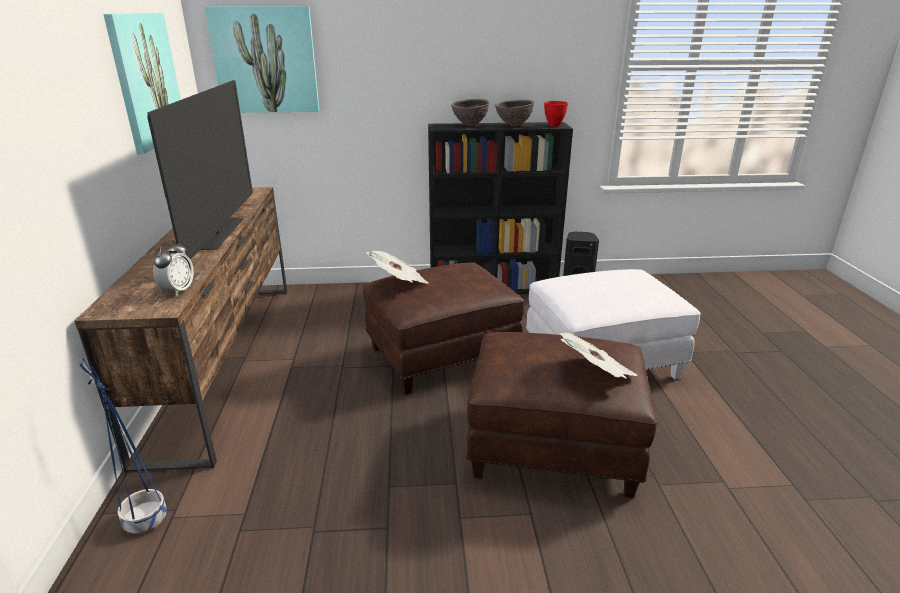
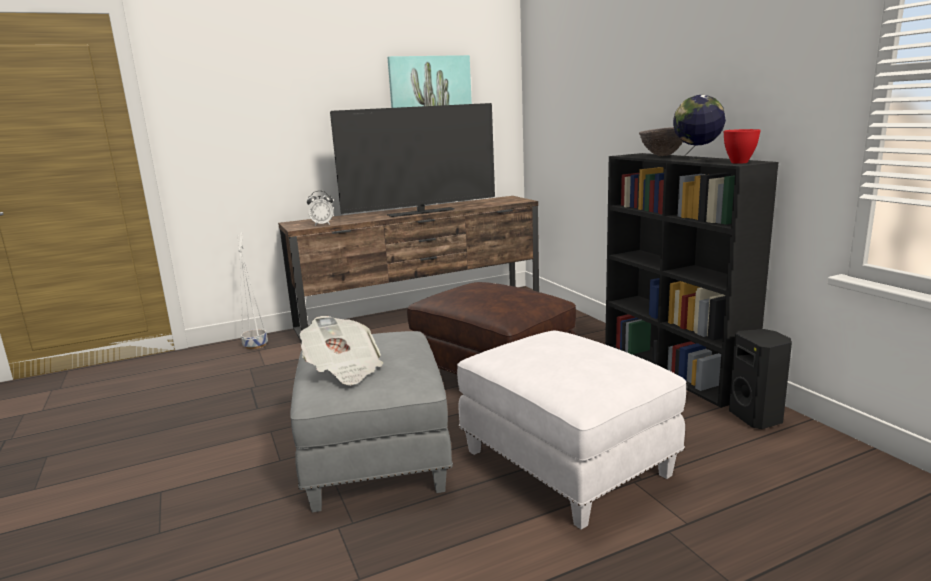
camera: 70 degrees right, 10 degrees down
(144, 520) = (255, 345): blue planter -> white planter
(265, 60) = (551, 90): picture -> none
(399, 282) = (471, 283): newspaper -> none
(513, 125) = (696, 159): brown bowl -> globe
(554, 446) = (377, 457): brown ottoman -> grey ottoman

